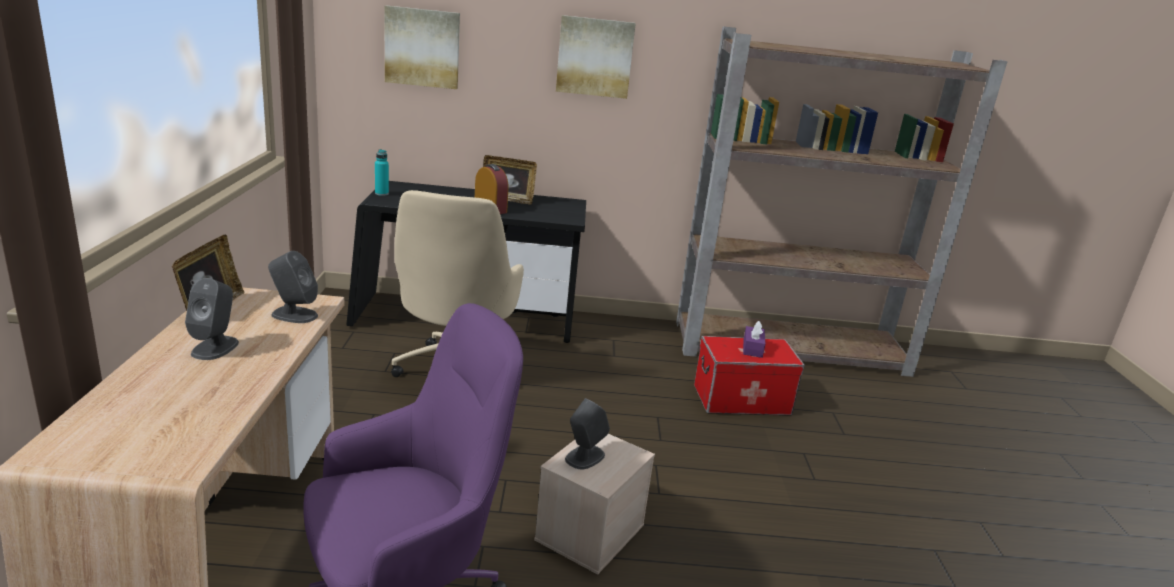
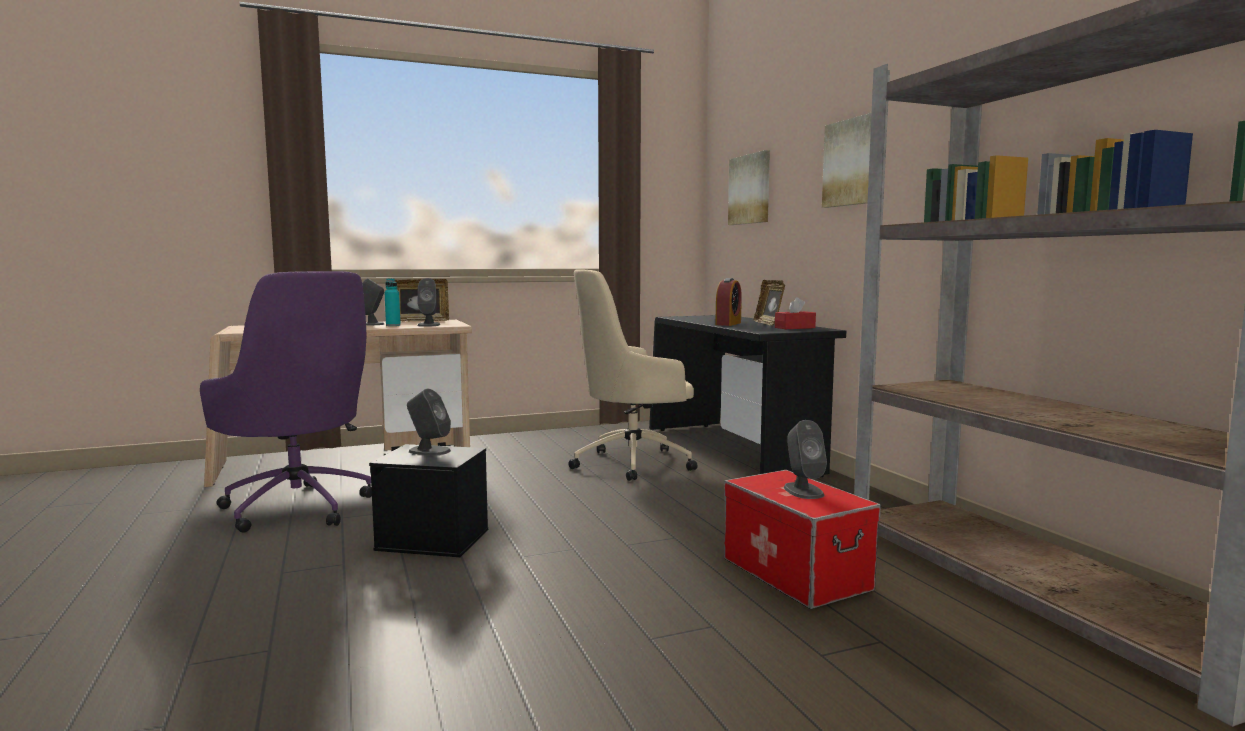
camera: 70 degrees right, 15 degrees down
(381, 193) = (690, 316): turquoise bottle -> turquoise bottle (393, 325)
(553, 204) = (795, 328): none -> red tissue box
(589, 531) = (434, 539): beige storage box -> black storage box
(752, 348) = (803, 491): purple tissue box -> grey speaker

